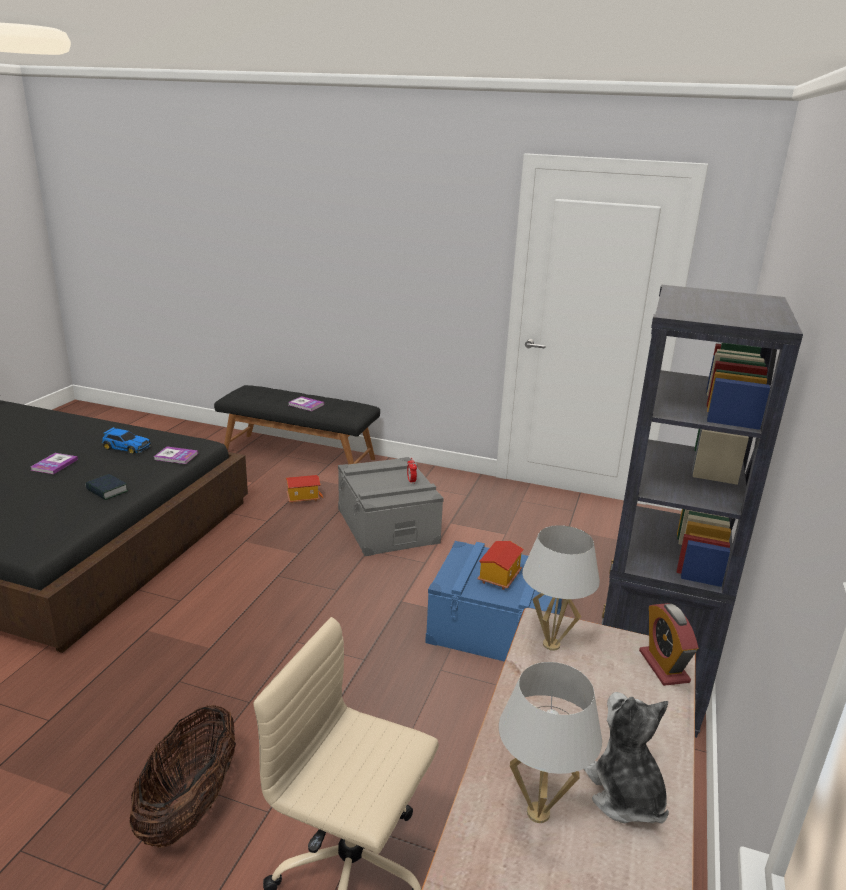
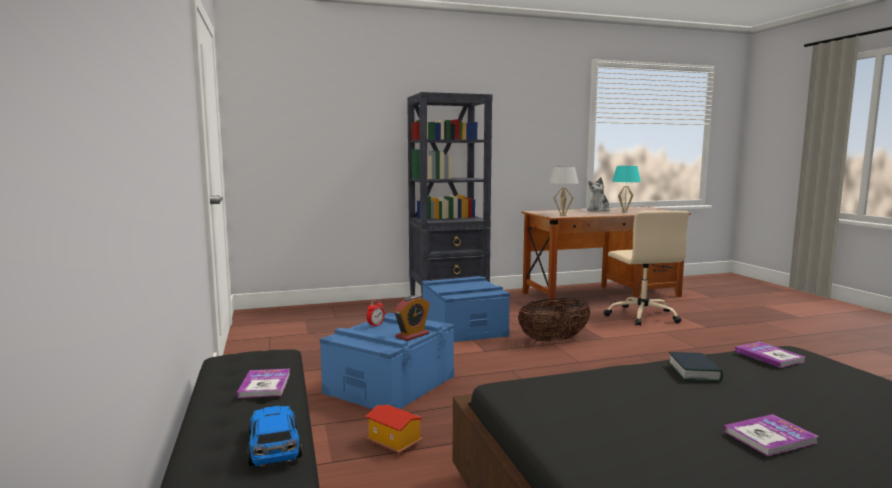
camera: 125 degrees left, 15 degrees down
(126, 447) = (625, 423): toy car -> toy car (273, 446)
(176, 456) = (568, 380): book -> book (769, 356)
(190, 806) = (699, 343): basket -> basket (553, 340)
(387, 525) = (390, 384): grey storage box -> blue storage box
(499, 577) = (466, 286): toy house -> none
(538, 812) = (624, 212): white table lamp -> turquoise table lamp
(663, 666) = (540, 211): alarm clock -> alarm clock (412, 335)

